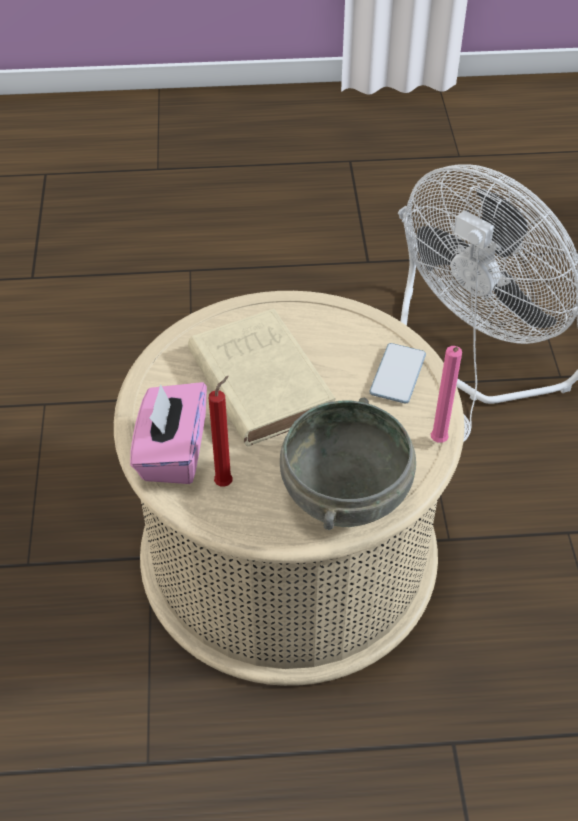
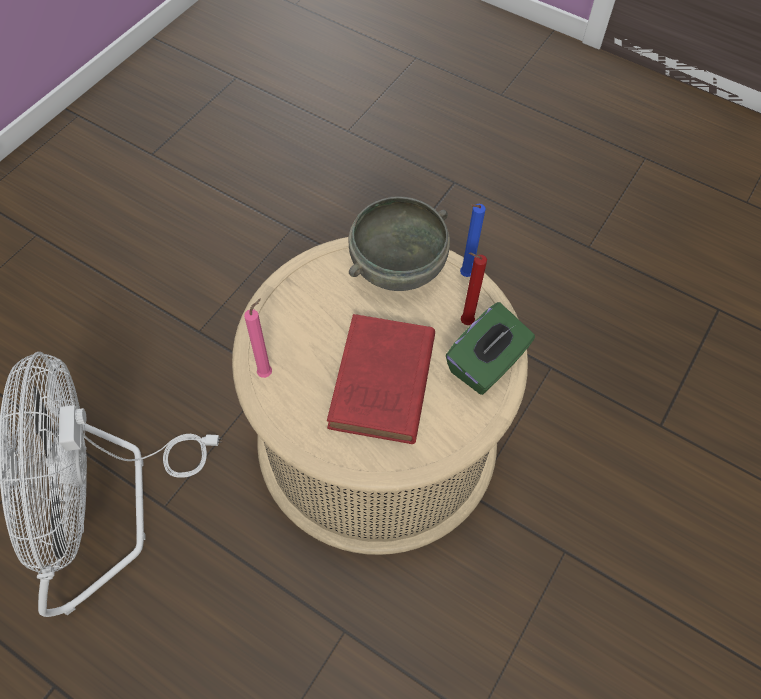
camera: 145 degrees left, 10 degrees up
(172, 452) = (486, 364): pink tissue box -> green tissue box
(258, 380) = (381, 385): beige book -> red book
(265, 530) = (464, 275): none -> blue candle
(397, 374) = (283, 324): phone -> none
(438, 443) = (309, 263): pink candle -> pink candle (267, 372)

